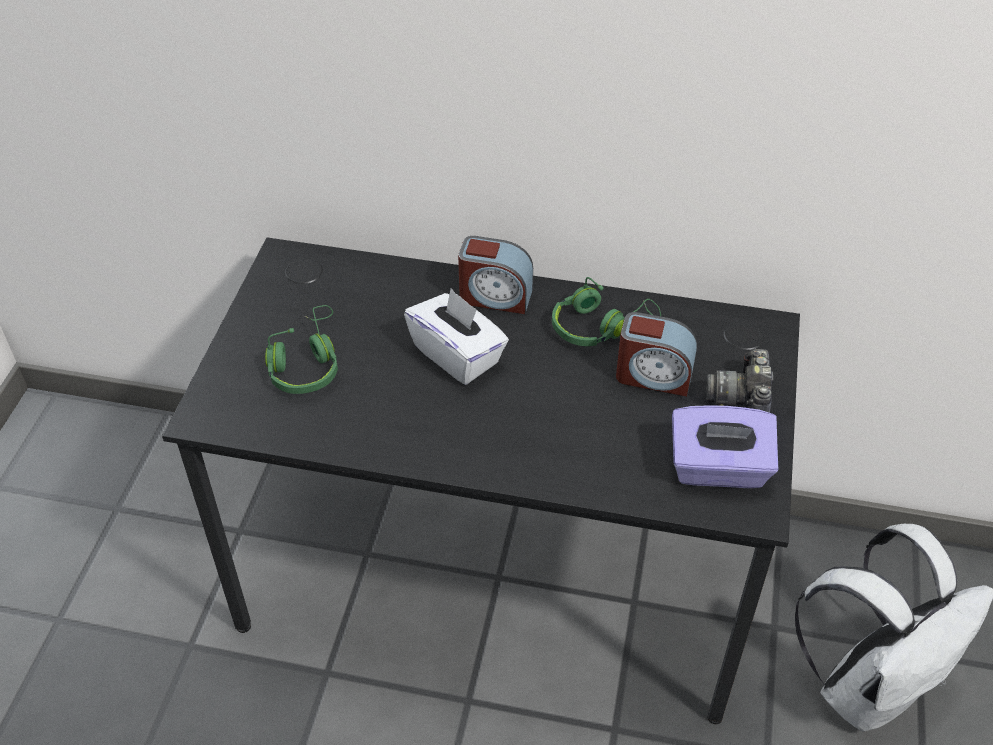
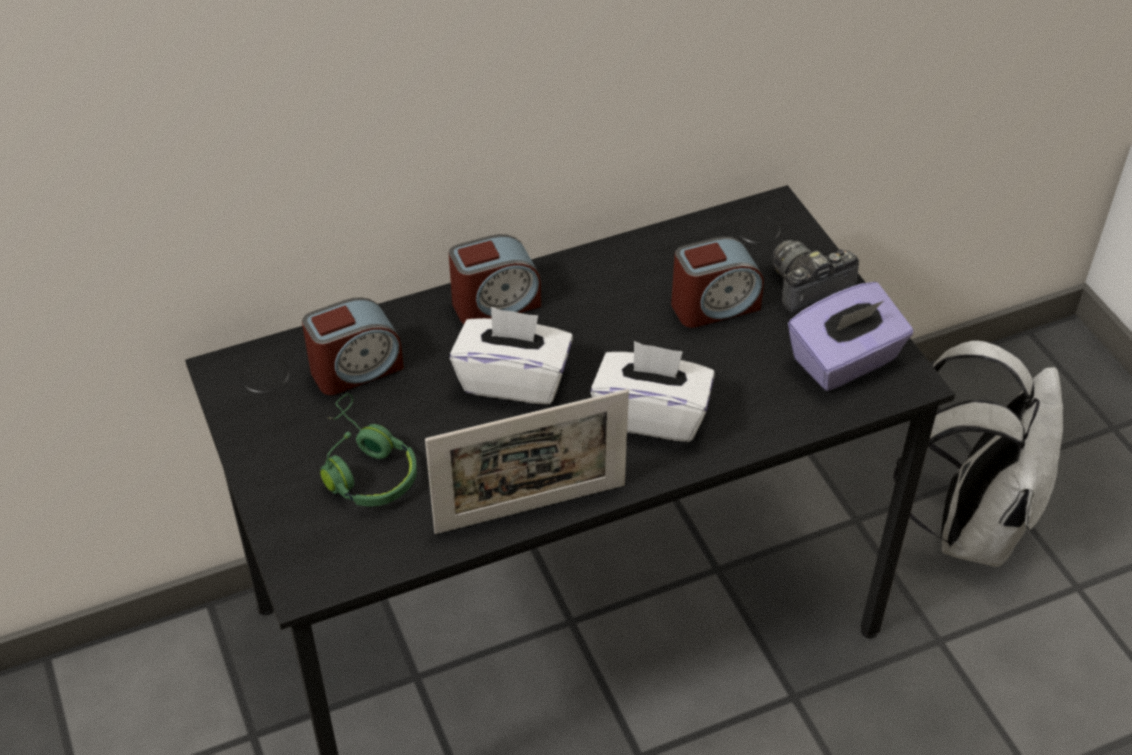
camera: 35 degrees left, 0 degrees up
(361, 295) = (356, 369): none -> alarm clock
(385, 450) = (530, 508): none -> picture frame
(531, 430) = (651, 415): none -> white tissue box
(599, 325) = (622, 283): green headphones -> none
(742, 398) = (808, 287): camera -> camera turned 90 degrees clockwise

